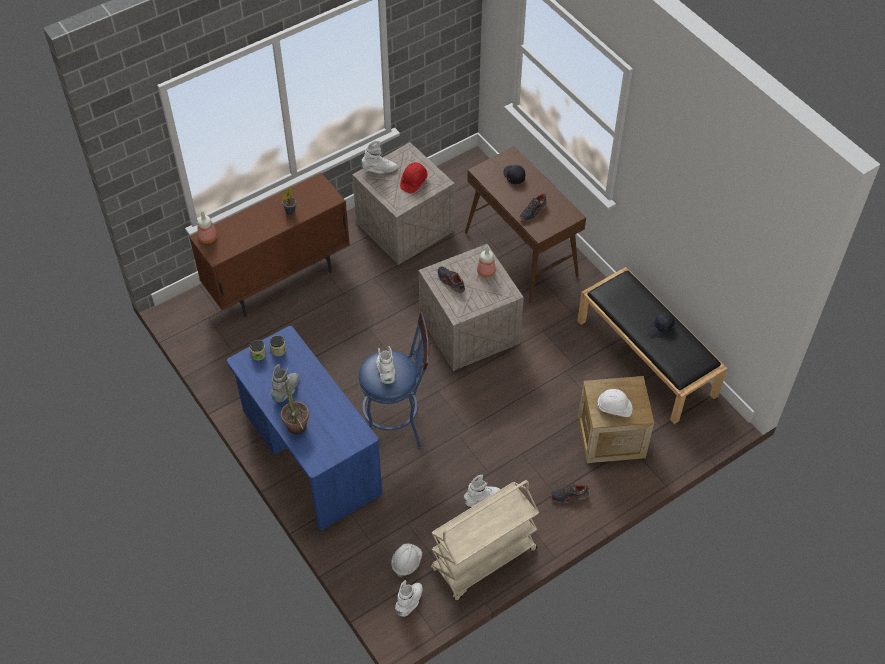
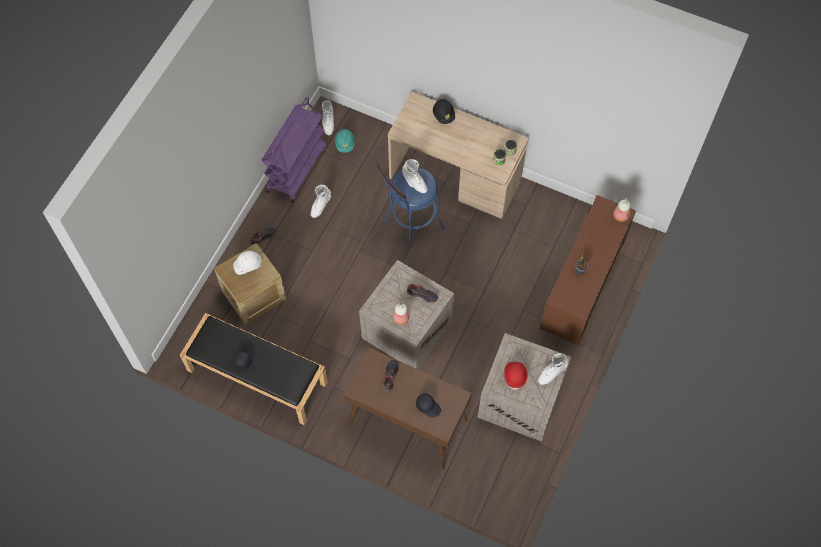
camera: 150 degrees right, 10 degrees up
(286, 391) = (470, 136): grey boot -> none
(297, 430) = (443, 115): potted plant -> black hard hat
(309, 454) = (455, 178): blue desk -> beige desk
(406, 562) = (345, 144): white hard hat -> turquoise hard hat
(484, 560) = (297, 169): beige cart -> purple cart

